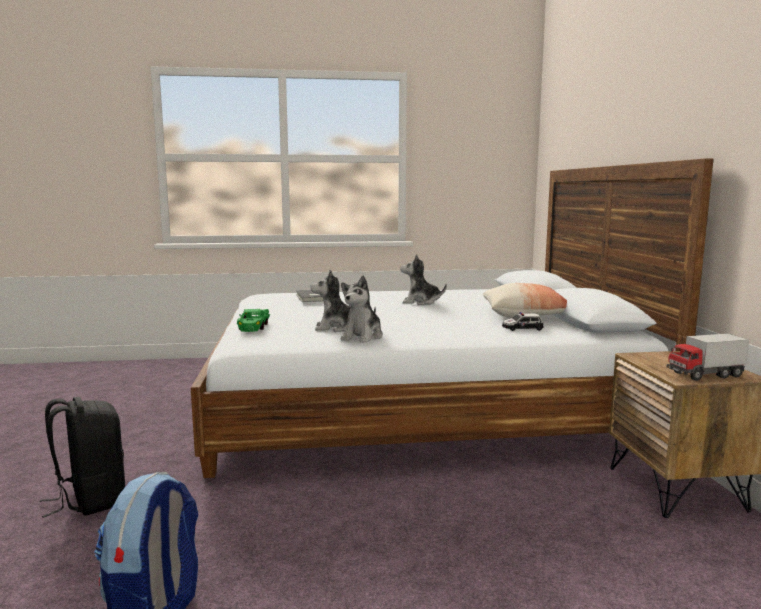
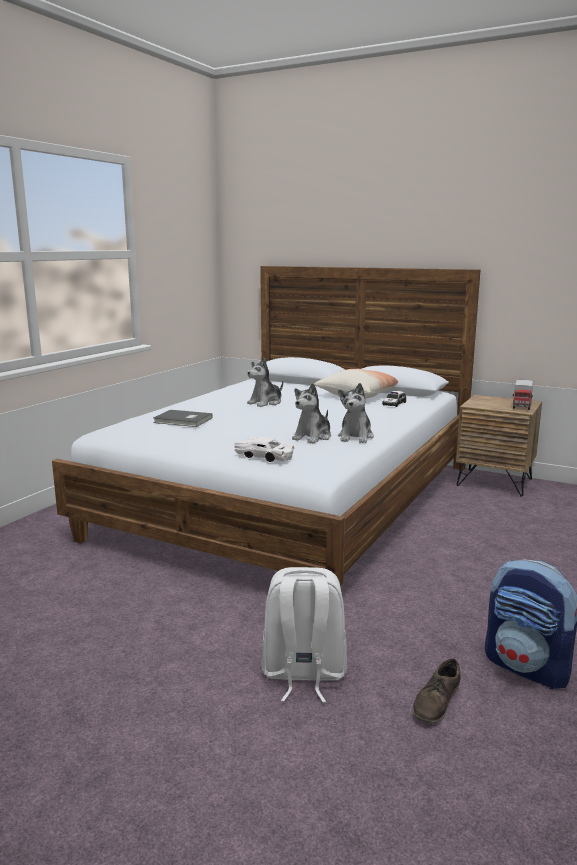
camera: 55 degrees left, 5 degrees up
(64, 572) = (436, 701): none -> brown shoe
(90, 499) = (303, 674): black backpack -> white backpack
(252, 327) = (264, 456): green toy car -> white toy car
(363, 337) = (356, 437): plush toy -> plush toy turned 45 degrees clockwise

